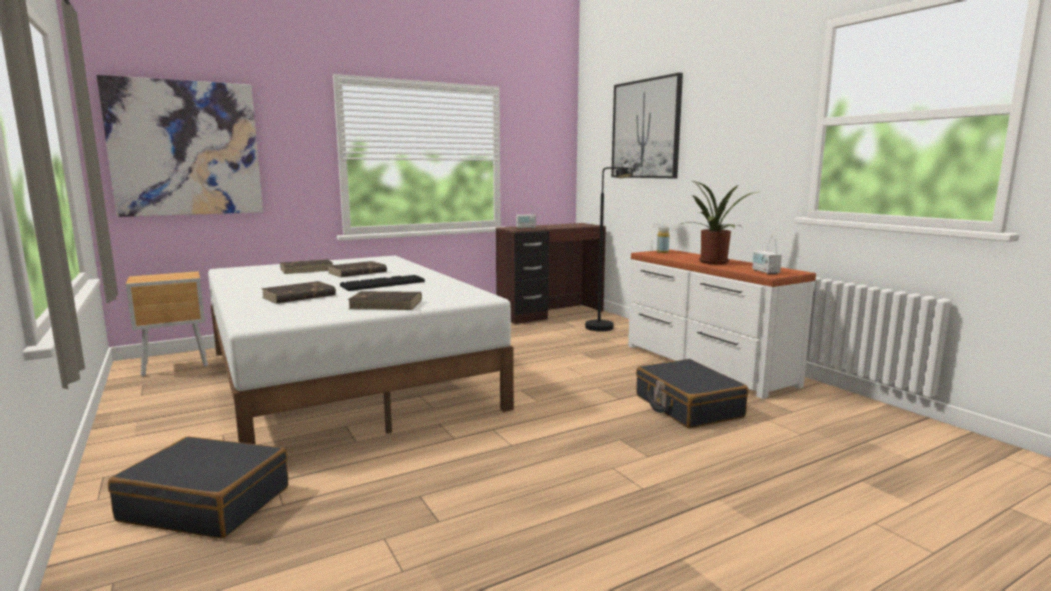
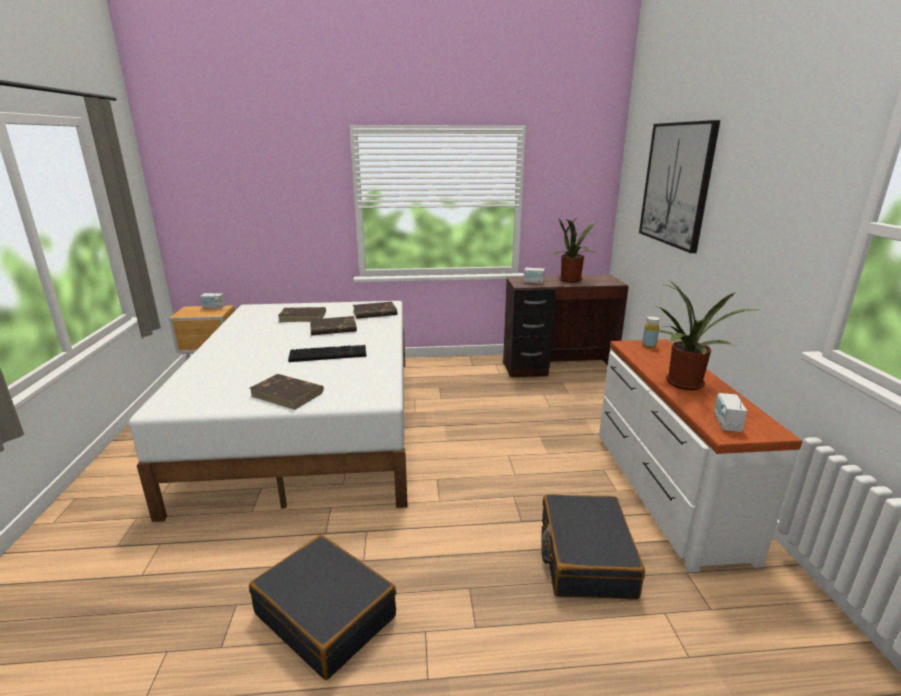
camera: 25 degrees right, 10 degrees up
(175, 274) = (214, 307): none -> radio
(186, 148) = (226, 200): picture -> none
(207, 503) = (101, 553): black suitcase -> black suitcase (326, 614)
(298, 296) = (242, 365): brown book -> brown book (374, 313)
(557, 226) = (572, 280): none -> potted plant
(604, 329) = (595, 404): black floor lamp -> none

